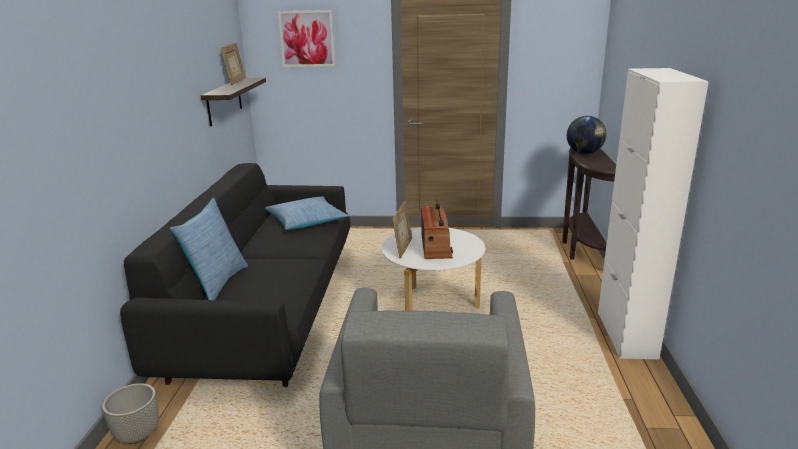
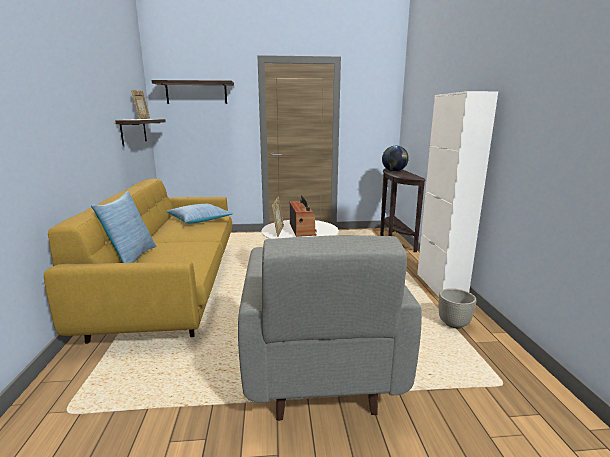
camera: 10 degrees left, 5 degrees down
(137, 435) = (59, 385): grey planter -> grey planter (453, 324)
(269, 309) = (173, 285): black sofa -> yellow sofa
(307, 39) = (196, 92): picture -> shelf

